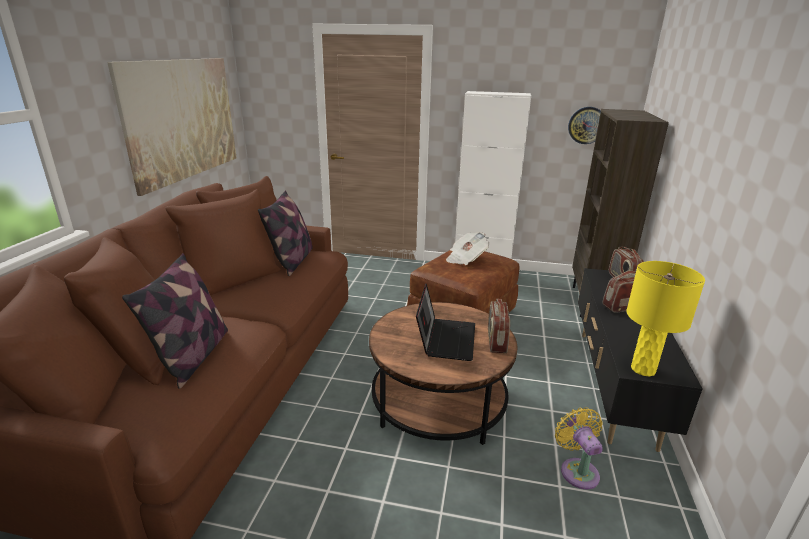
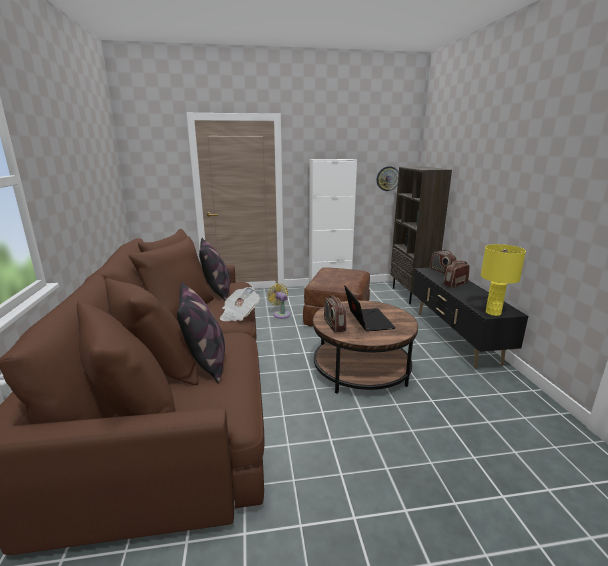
camera: 20 degrees left, 5 degrees down
(183, 119) = (96, 189): picture -> none
(465, 259) = (336, 274): newspaper -> newspaper (239, 314)
(496, 341) = (398, 315): radio -> radio (334, 325)
(577, 470) = (469, 386): yellow fan -> yellow fan (281, 314)

